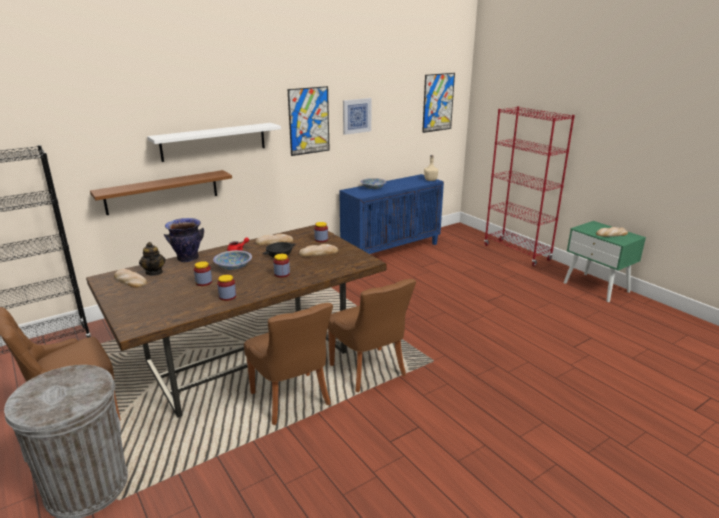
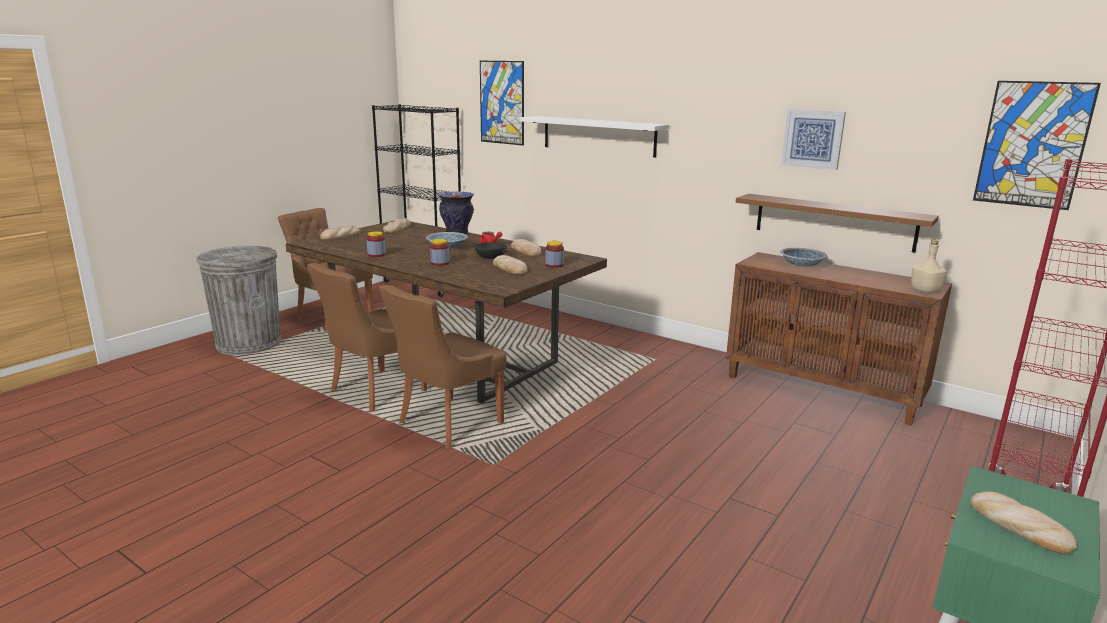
camera: 70 degrees right, 5 degrees down
(126, 310) = (340, 236): none -> bread
(154, 272) = (419, 231): teapot -> none
(162, 192) = (542, 180): brown shelf -> brown shelf (834, 222)
(204, 282) = (404, 245): jar -> none
(309, 121) = (725, 132): picture -> picture (502, 102)
(391, 249) = (823, 390): blue cabinet -> brown cabinet

